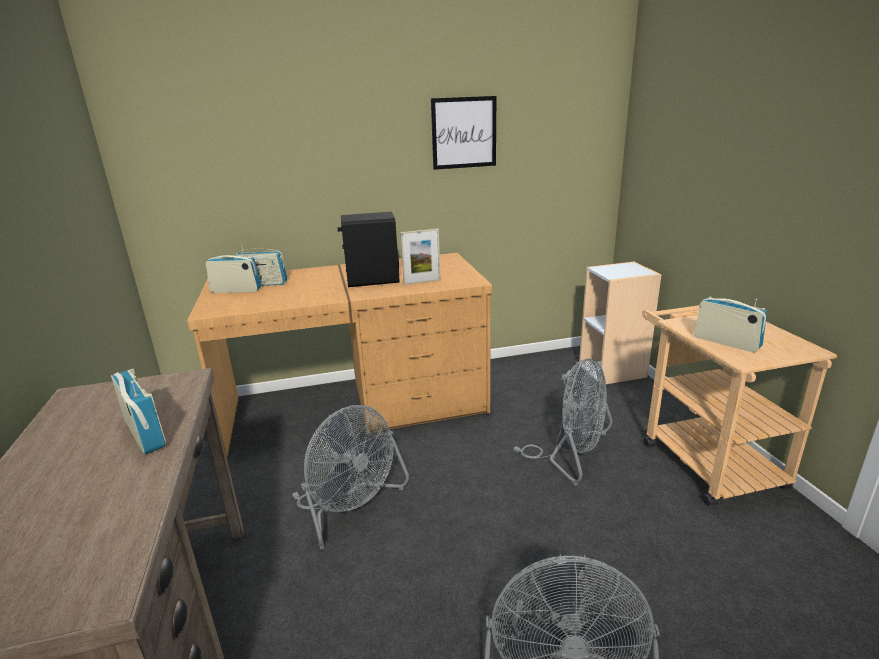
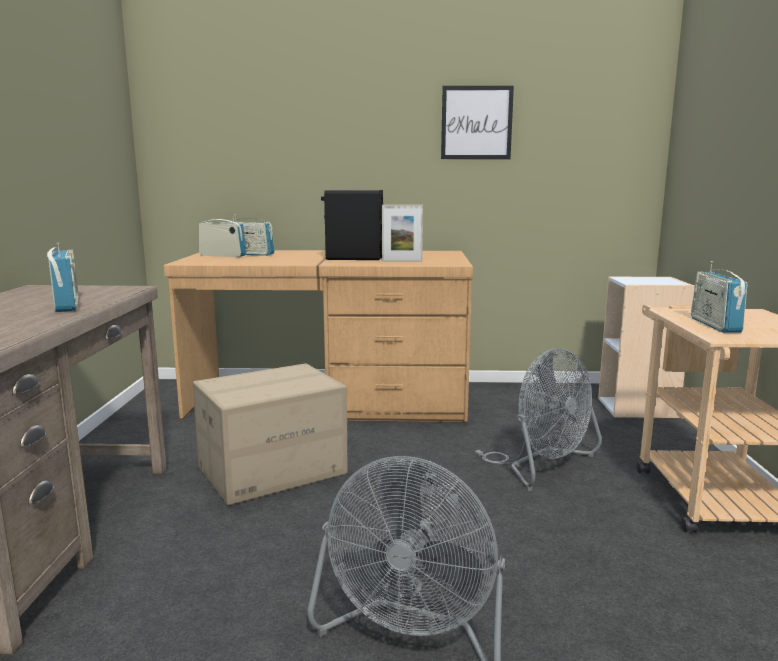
camera: 15 degrees right, 10 degrees down
(347, 508) = (272, 470): grey fan -> cardboard box
(726, 342) = (715, 325): radio -> radio turned 150 degrees counterclockwise

